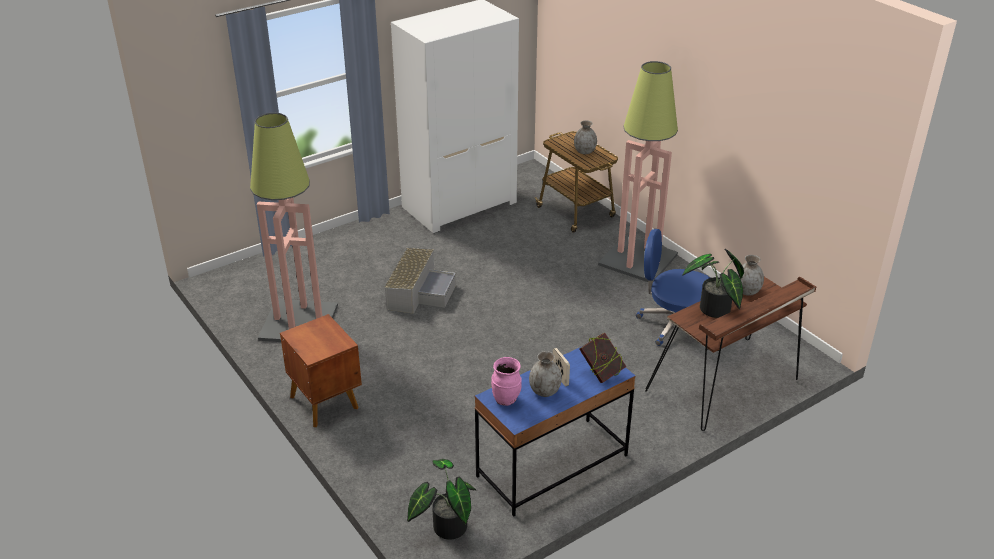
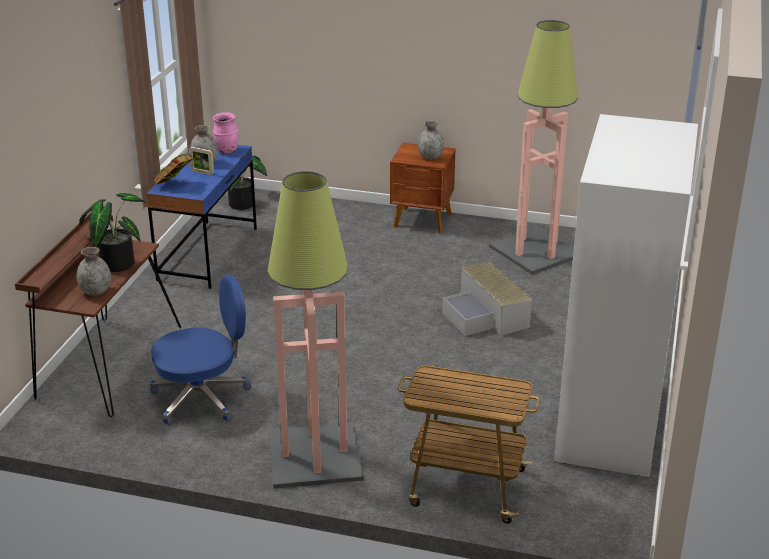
camera: 140 degrees right, 5 degrees down
(585, 152) = (458, 393): grey vase -> grey vase (430, 157)

